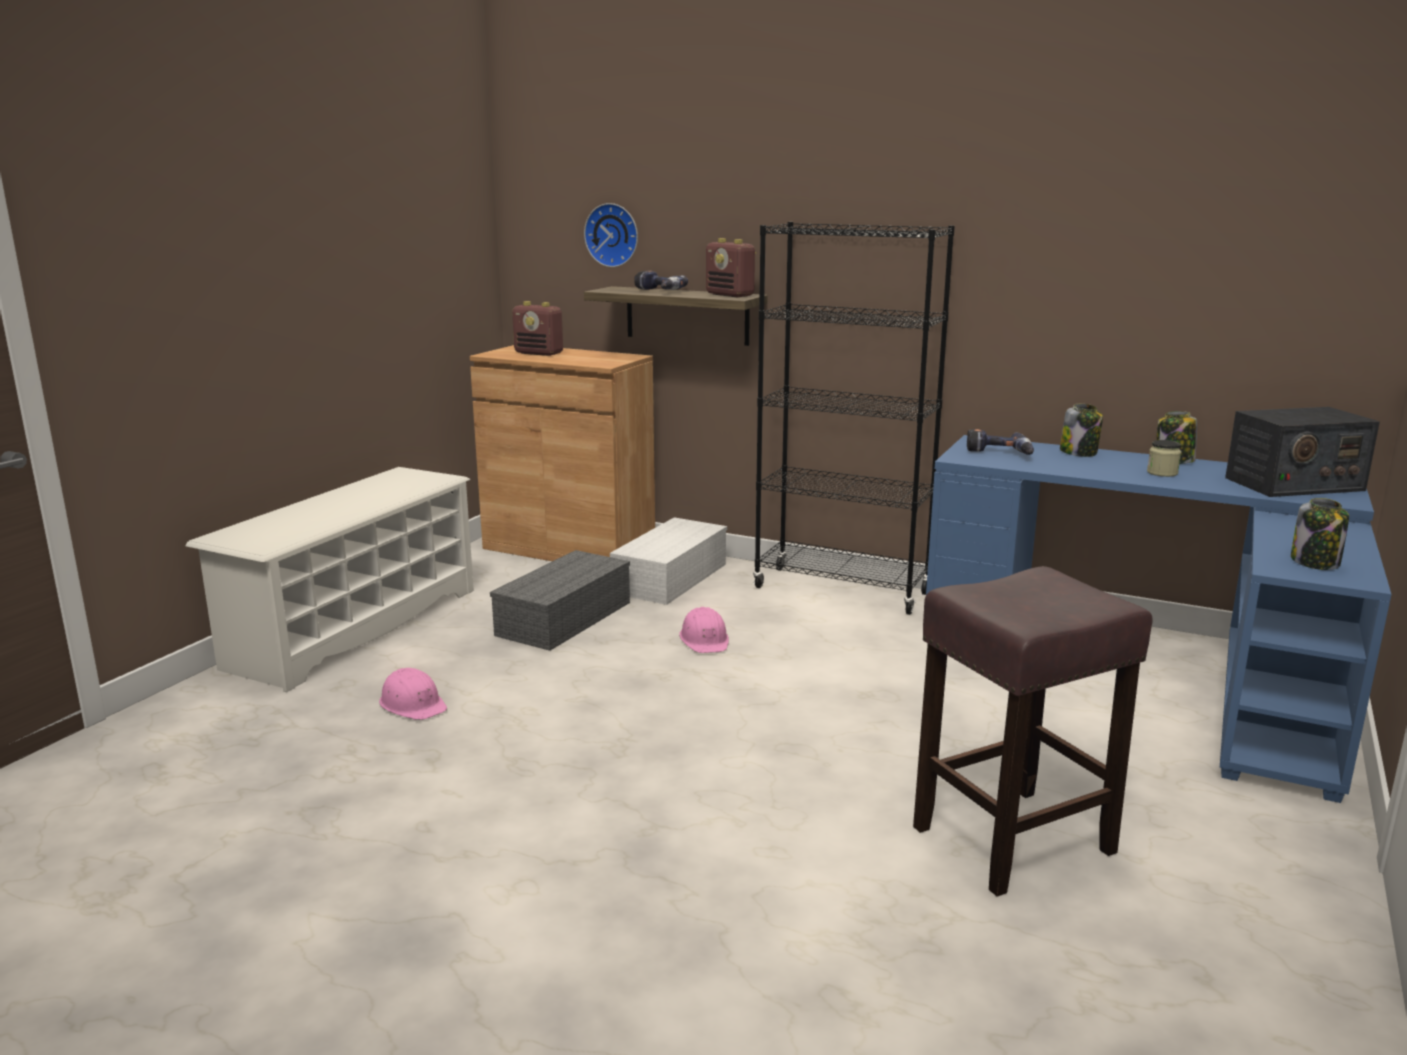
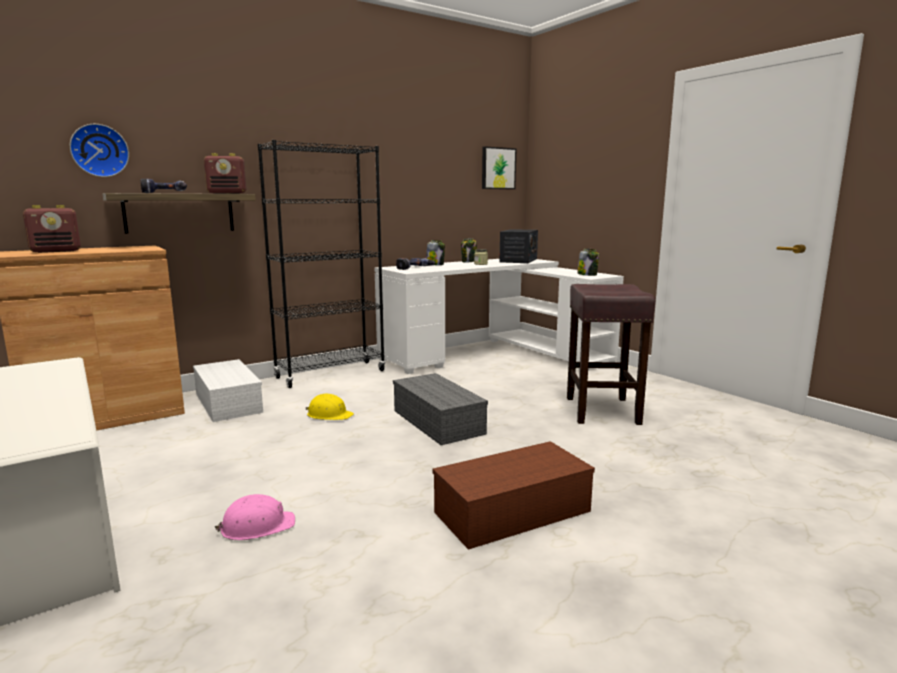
camera: 60 degrees left, 5 degrees down
(545, 838) = (511, 513): none -> brown storage box
(564, 619) = (222, 444): grey storage box -> grey storage box (439, 422)
(705, 639) = (329, 415): pink hard hat -> yellow hard hat
(1158, 668) = (496, 354): blue desk -> white desk
(1317, 260) = (497, 168): none -> picture

